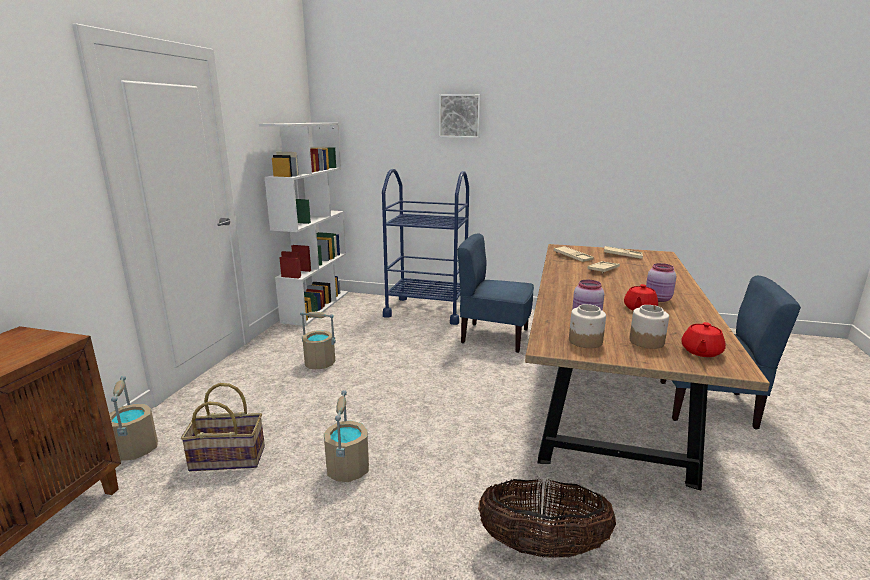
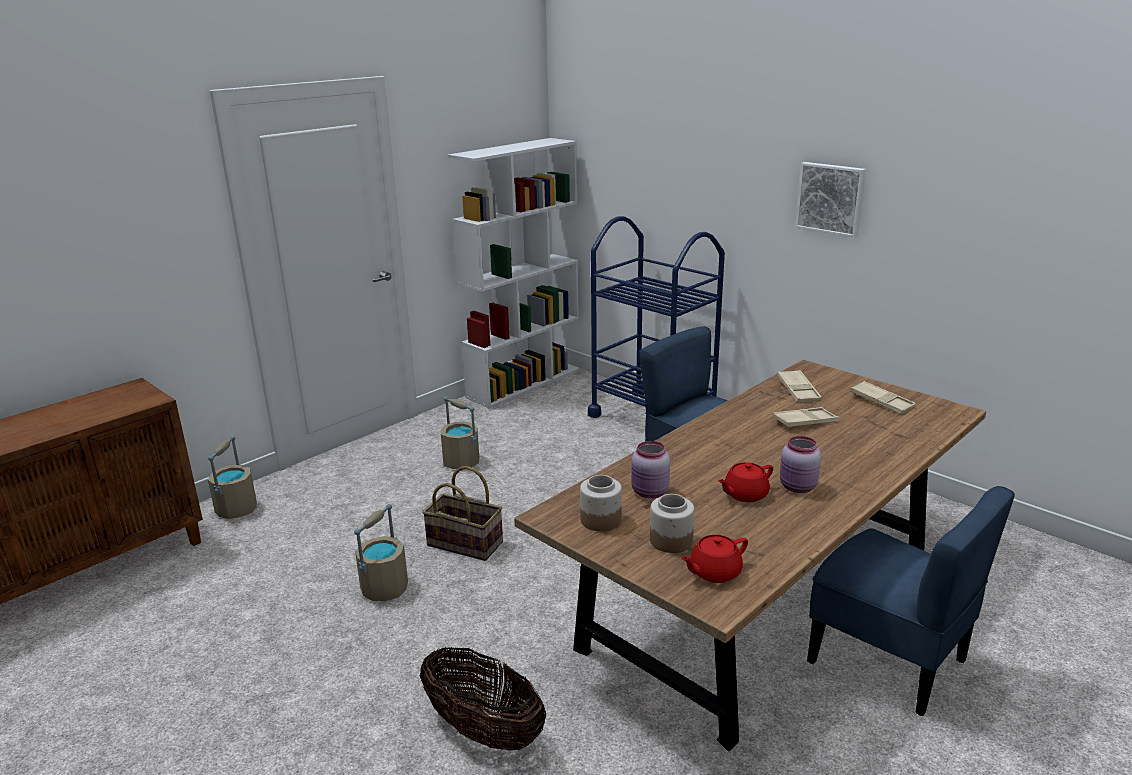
camera: 30 degrees right, 5 degrees up
(228, 457) = (298, 542): basket -> basket (466, 543)
(460, 116) = (720, 146): picture -> picture (831, 198)

